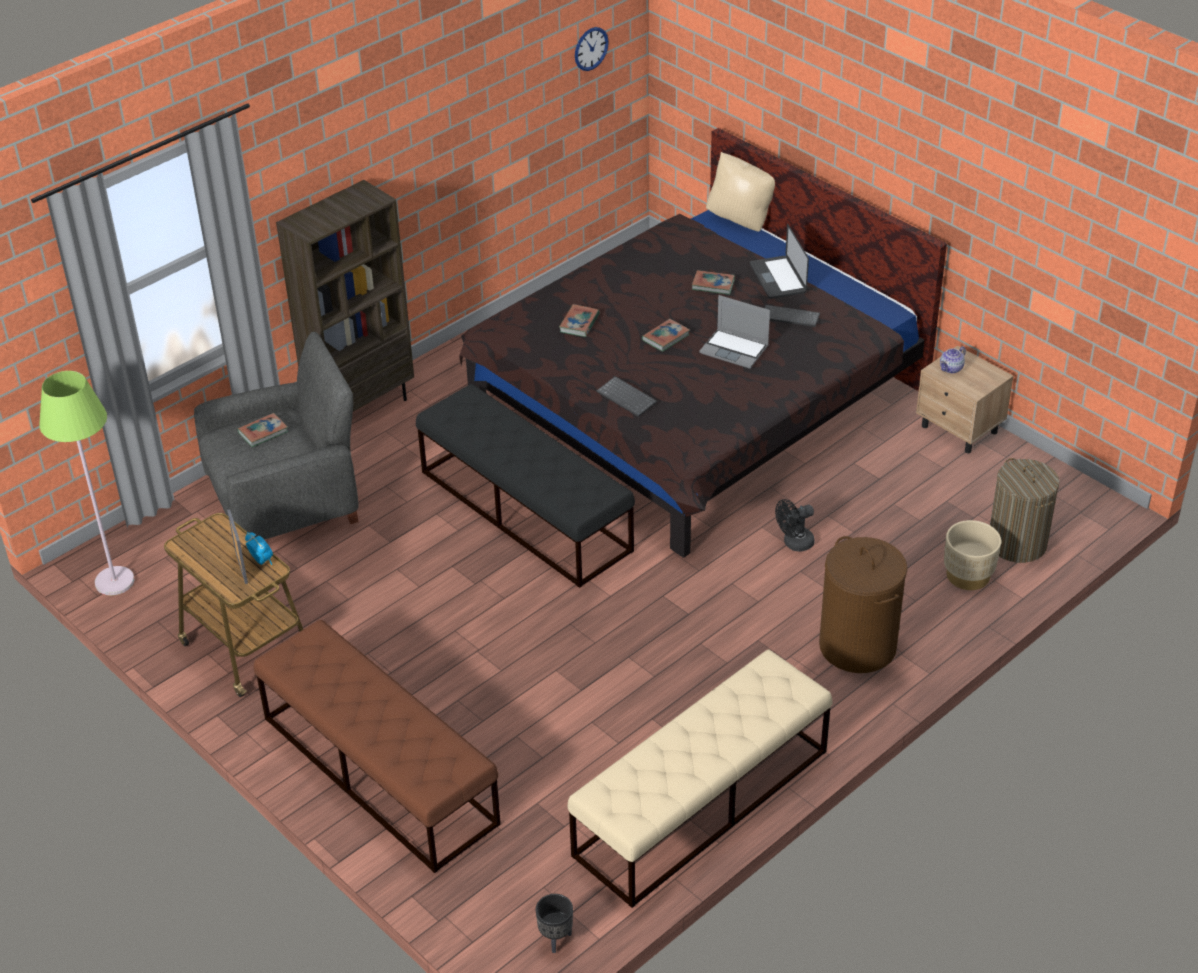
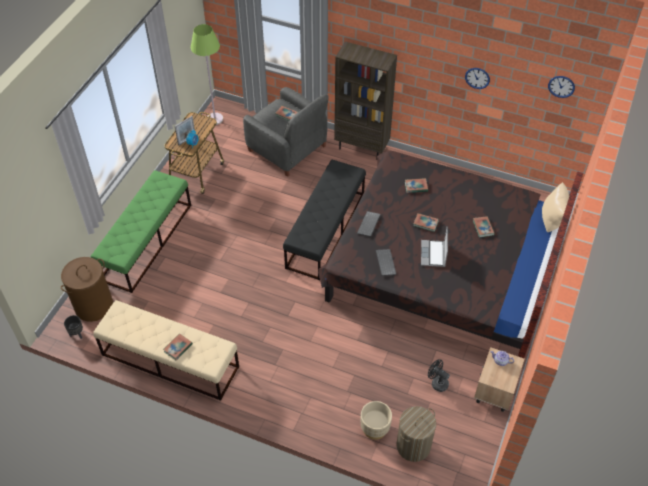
camera: 65 degrees right, 10 degrees up
(378, 770) = (146, 241): brown bench -> green bench
(484, 126) = (477, 78): none -> wall clock
(740, 726) = (178, 348): none -> book
(777, 278) = (507, 253): laptop -> none
(789, 318) = (475, 268): keyboard -> keyboard (385, 262)
(794, 544) = (359, 343): black fan -> black fan (437, 383)
(858, 646) = (298, 393): brown laundry basket -> brown laundry basket (94, 306)

